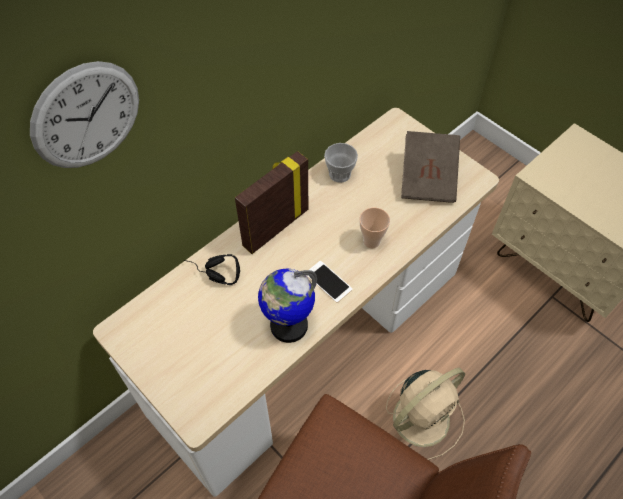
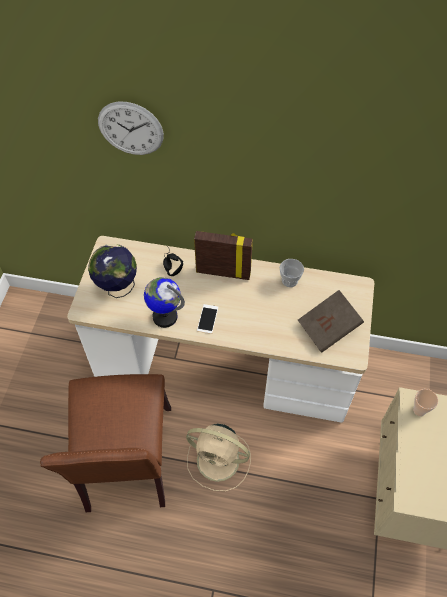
camera: 55 degrees right, 0 degrees up
(199, 356) = (117, 288): none -> globe
(371, 241) = (253, 324): cup -> cup (419, 410)

